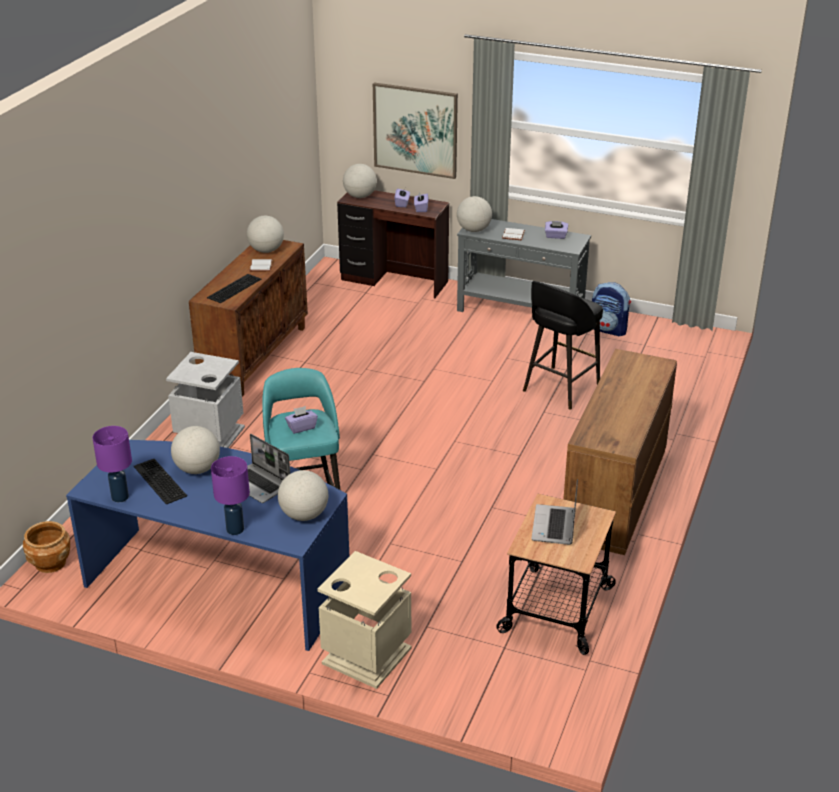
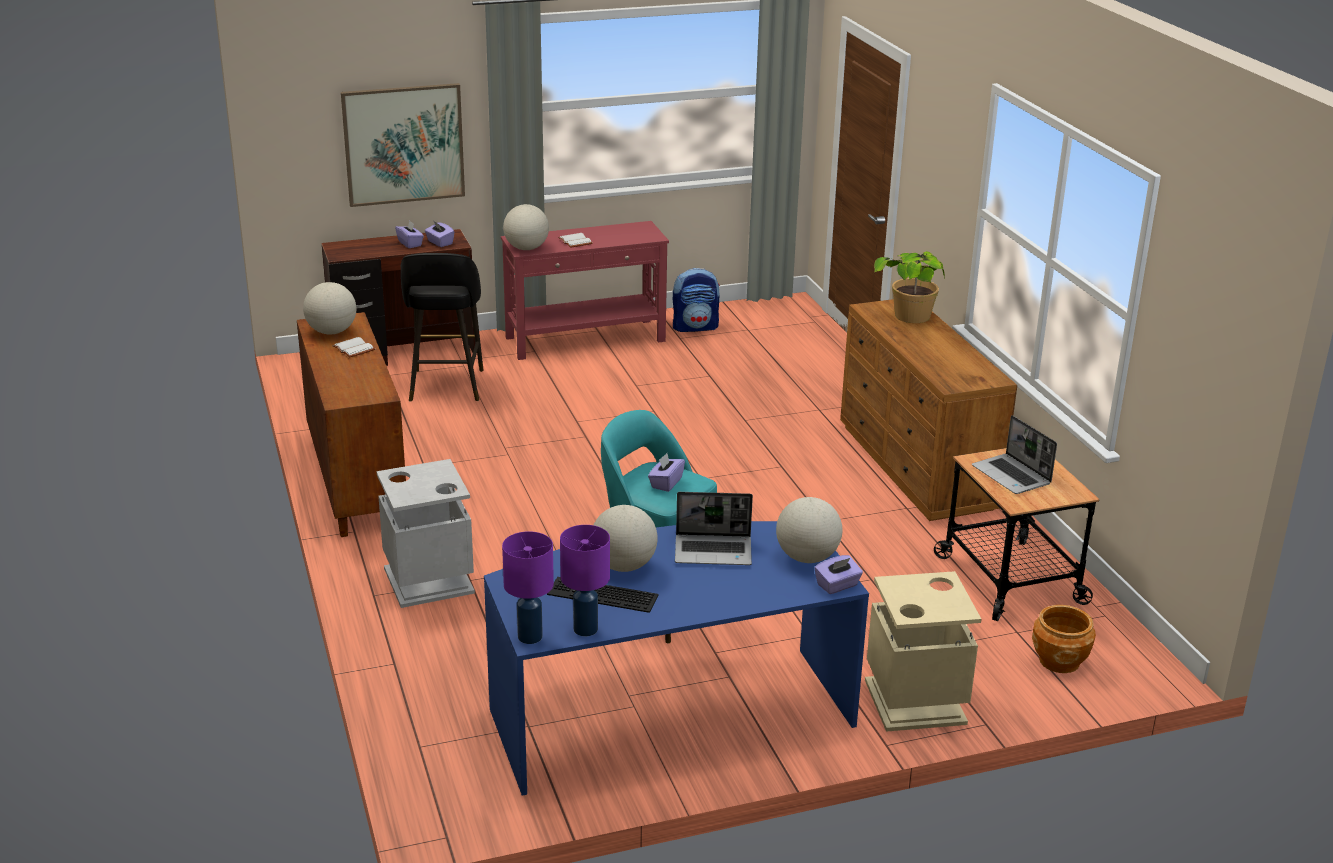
camera: 40 degrees left, 5 degrees down
(50, 563) = (440, 793): brown planter -> brown planter (1059, 661)
(234, 288) = (359, 379): keyboard -> none
(235, 529) = (762, 601): purple table lamp -> purple table lamp (529, 636)
(360, 196) = (347, 250): globe -> none
(520, 312) = (586, 339): grey console table -> red console table
(555, 236) = (619, 231): purple tissue box -> purple tissue box (837, 585)
(559, 389) = (729, 395): black stool -> black stool (446, 387)
(635, 380) = (910, 324): none -> potted plant

